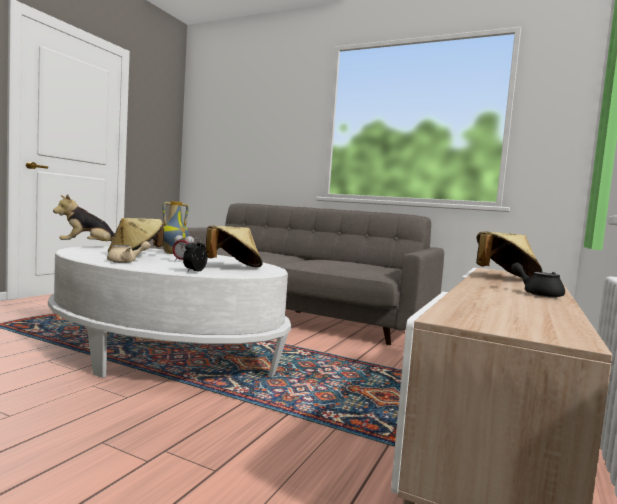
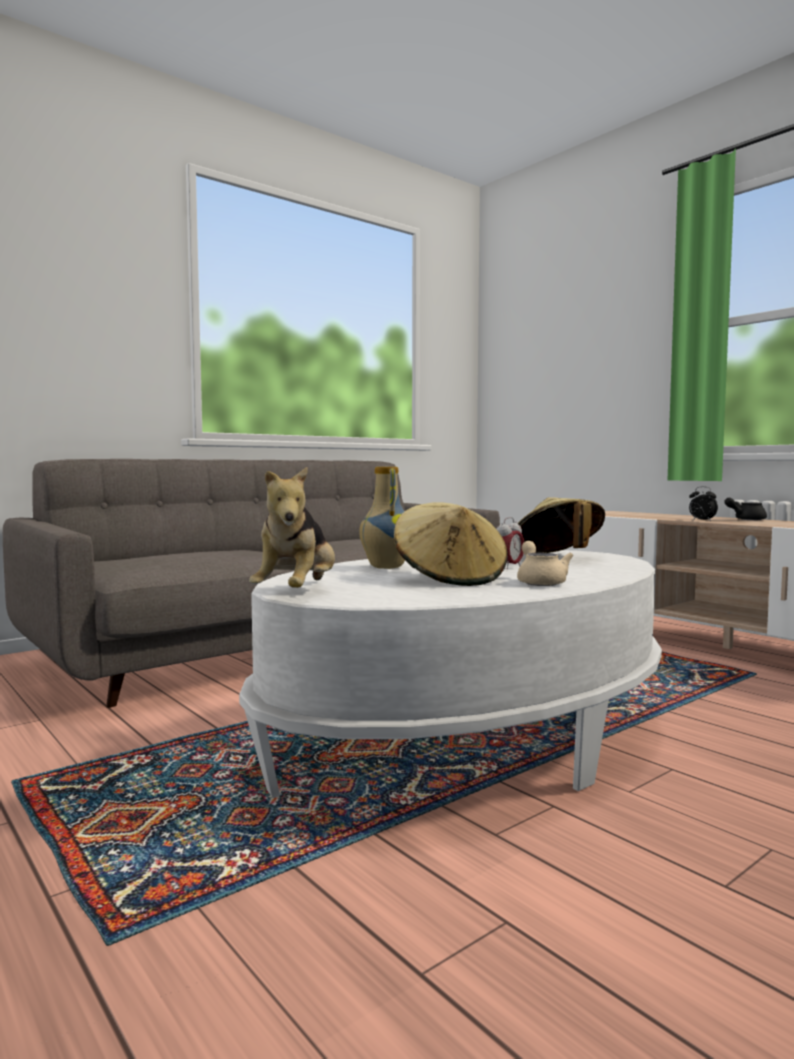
camera: 65 degrees left, 0 degrees up
(194, 271) = (621, 567): alarm clock -> alarm clock (701, 521)
(504, 278) = (650, 516): beige hat -> none

